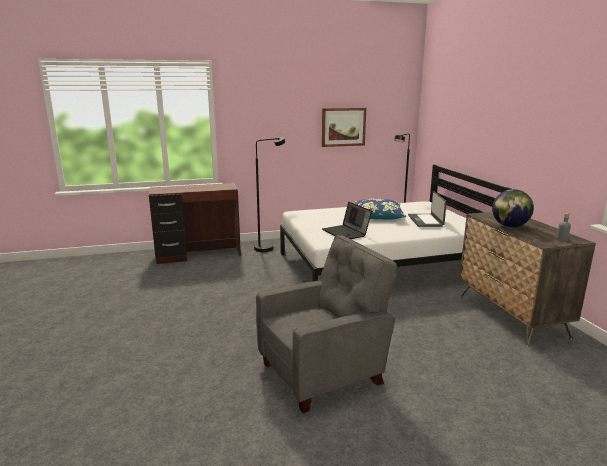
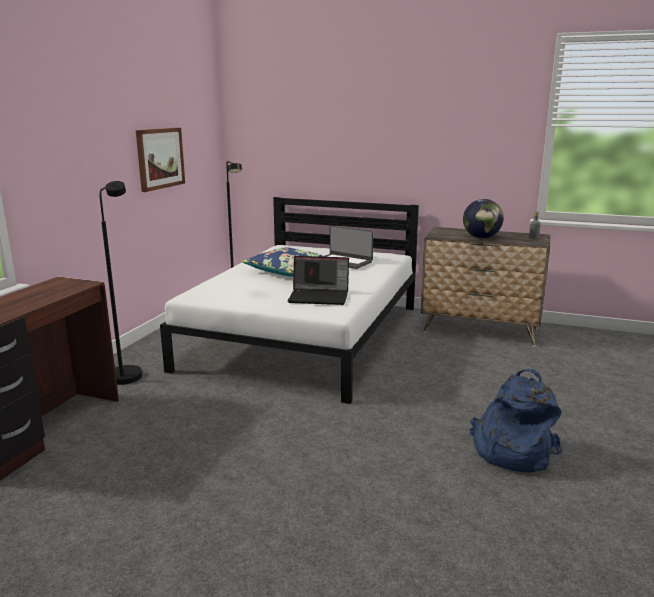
camera: 55 degrees left, 0 degrees up
(324, 373) = (510, 451): grey armchair -> blue backpack

